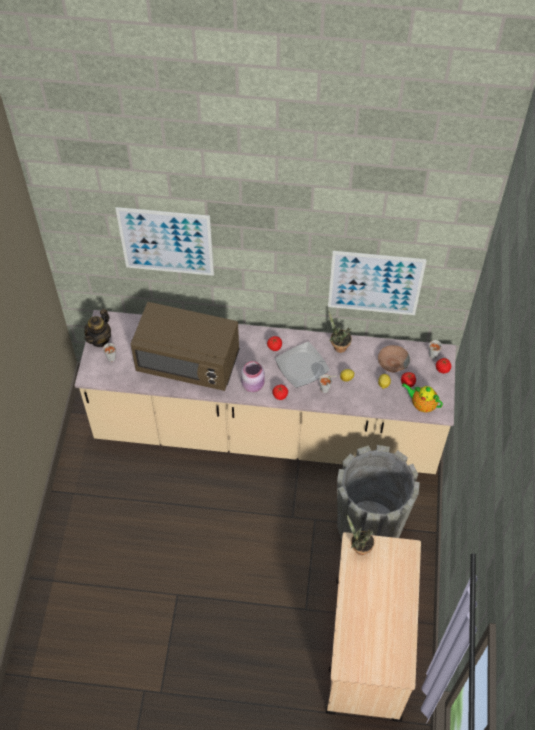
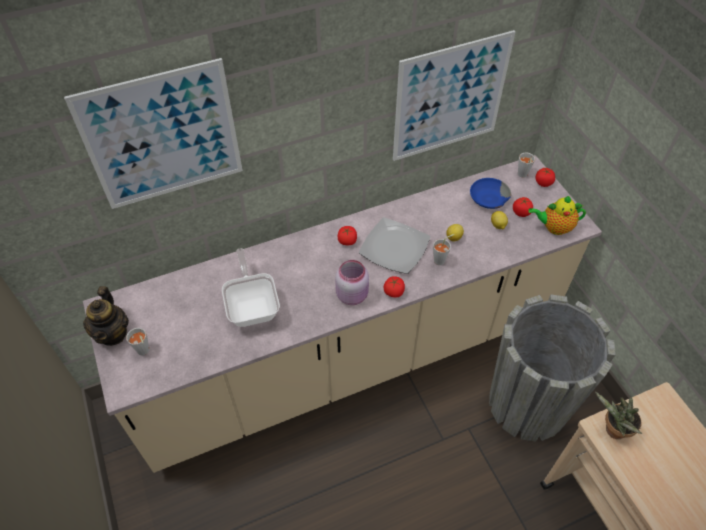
camera: 30 degrees left, 5 degrees down
(188, 362) = (253, 306): brown microwave -> frying pan
(338, 346) = (418, 209): potted plant -> none
(392, 362) = (488, 199): brown bowl -> blue bowl

